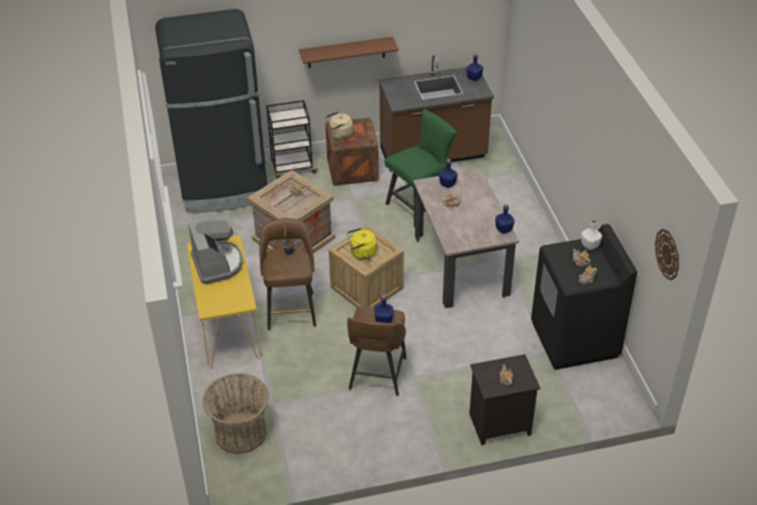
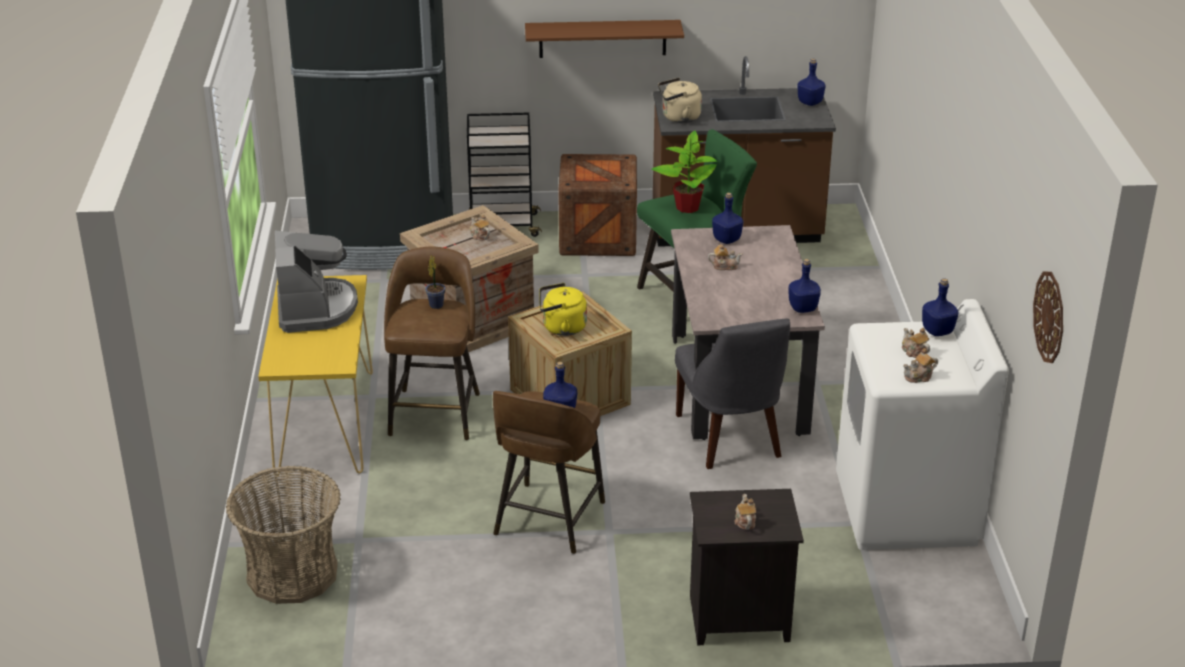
camera: 10 degrees right, 10 degrees down
(339, 135) = (578, 172): beige kettle -> beige kettle (678, 117)
(416, 160) = (687, 207): none -> potted plant
(466, 304) = (730, 439): none -> grey chair
(575, 340) = (907, 510): black washing machine -> white washing machine
(590, 246) = (938, 331): white bottle -> blue bottle

